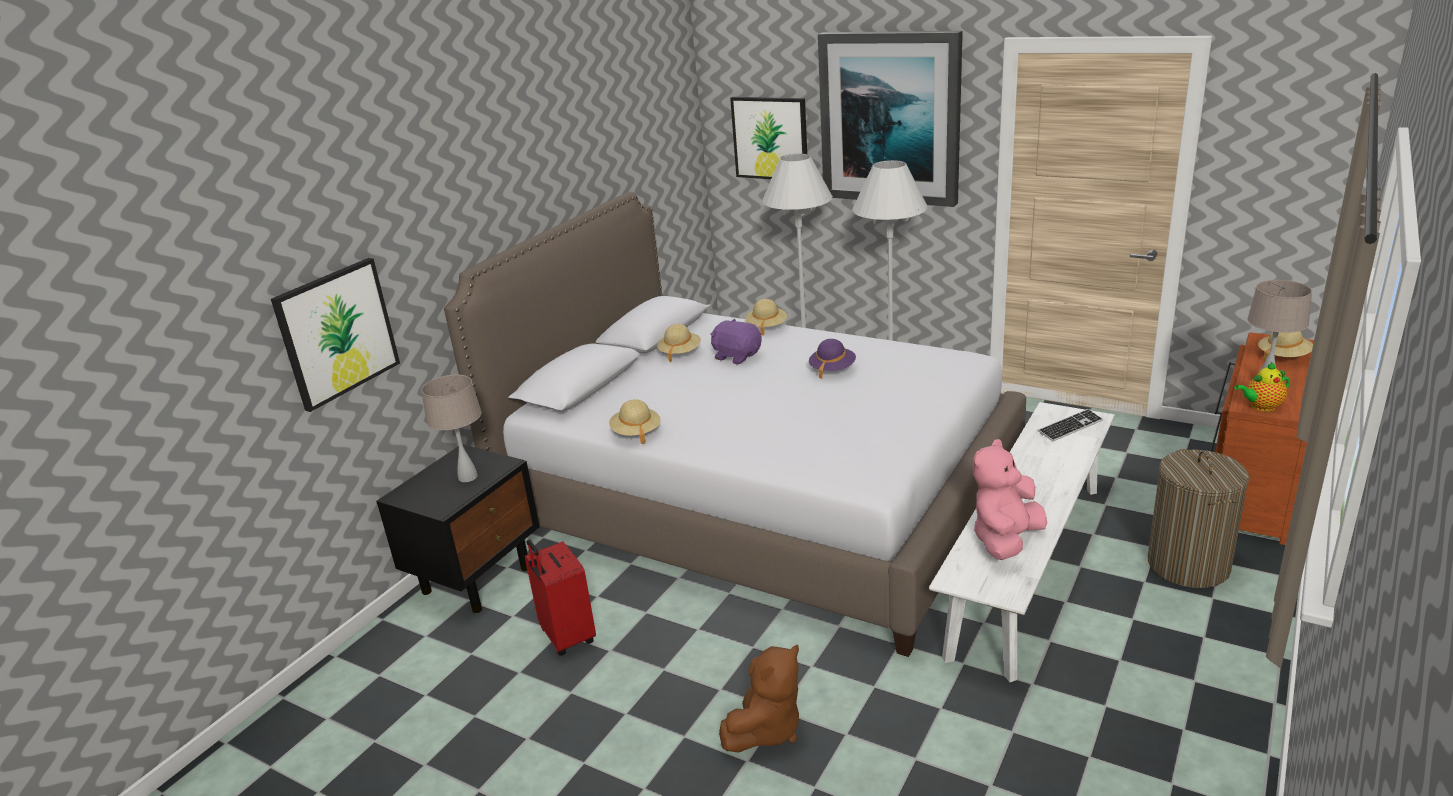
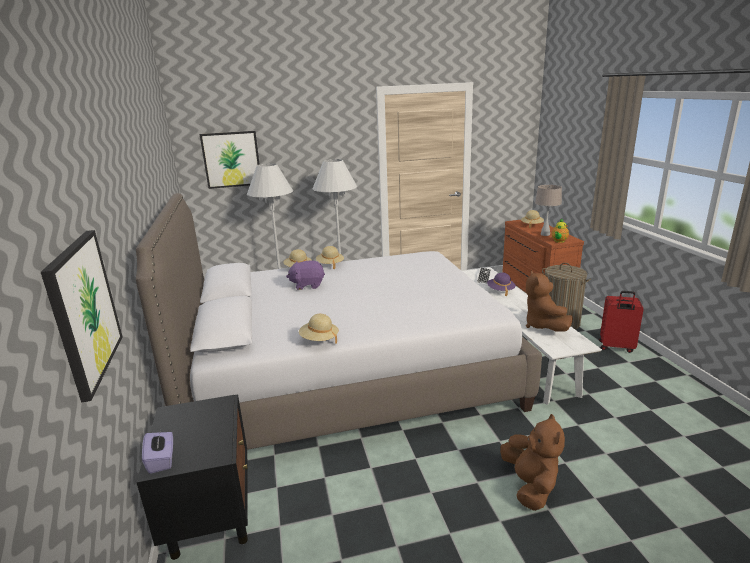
camera: 45 degrees left, 5 degrees down
(407, 492) = (161, 460): none -> purple tissue box
(467, 477) = (204, 425): beige table lamp -> none
(566, 637) = (341, 514): red suitcase -> red suitcase (616, 347)
(680, 353) = (266, 294): beige hat -> beige hat (330, 264)
(832, 369) = (374, 275): purple hat -> purple hat (500, 290)
(890, 118) = (314, 137): picture -> none
(1005, 540) = (543, 326): pink plush toy -> brown plush toy

